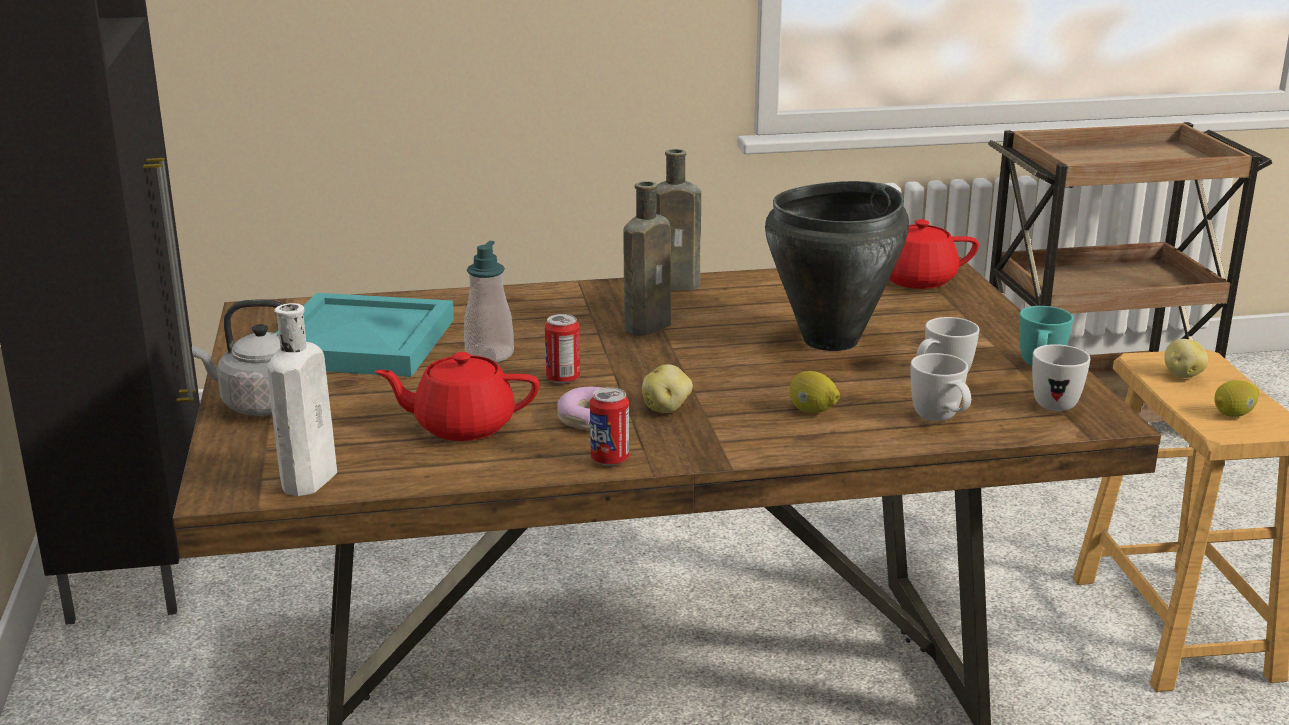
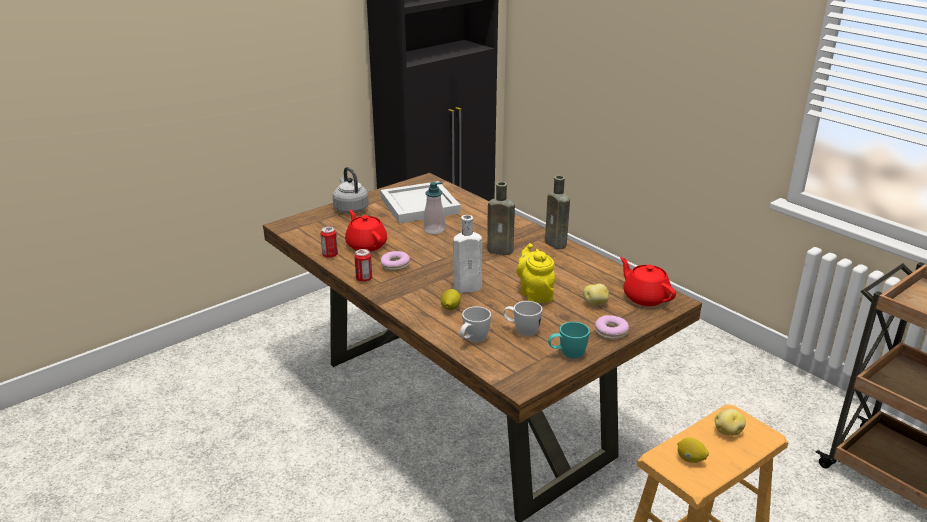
camera: 60 degrees right, 5 degrees up
(311, 478) = (304, 234): white bottle -> white bottle (469, 287)
(365, 341) = (421, 205): turquoise tray -> white tray
(563, 378) = (427, 249): can -> can (330, 255)
(667, 408) = (420, 277): potato -> potato (595, 303)
(832, 340) = (535, 294): black cooking pot -> yellow teapot
(996, 324) = (611, 332): none -> donut
(1056, 401) = (527, 367): white mug -> none

